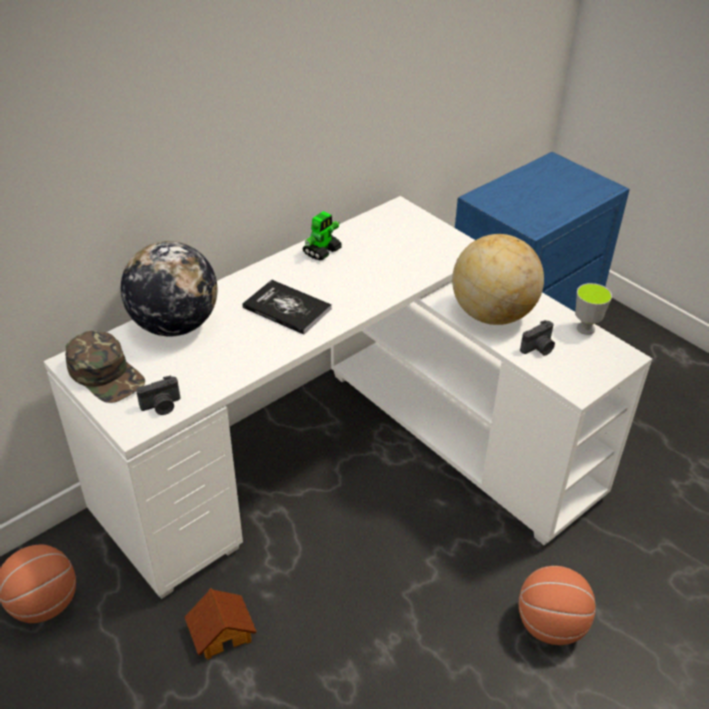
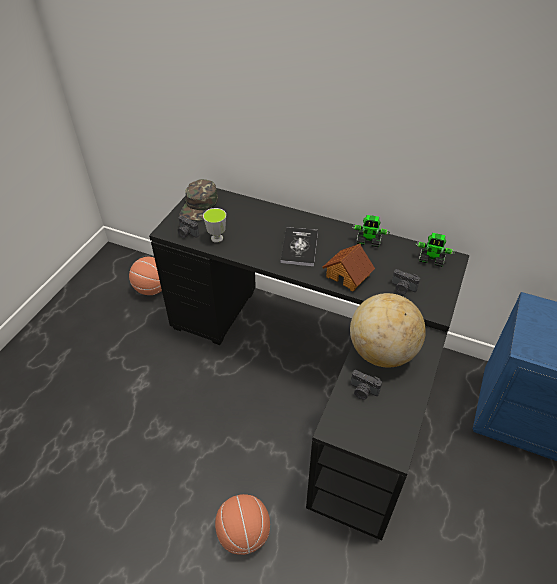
camera: 65 degrees right, 5 degrees up
(175, 325) = (252, 212): globe -> none
(222, 632) = (165, 362): toy house -> toy house (348, 275)
(350, 456) = (316, 368): white desk -> black desk
(389, 221) = (431, 260): none -> toy robot
(418, 258) = (402, 288): none -> camera
(585, 329) = (410, 416): cup -> cup (217, 238)

